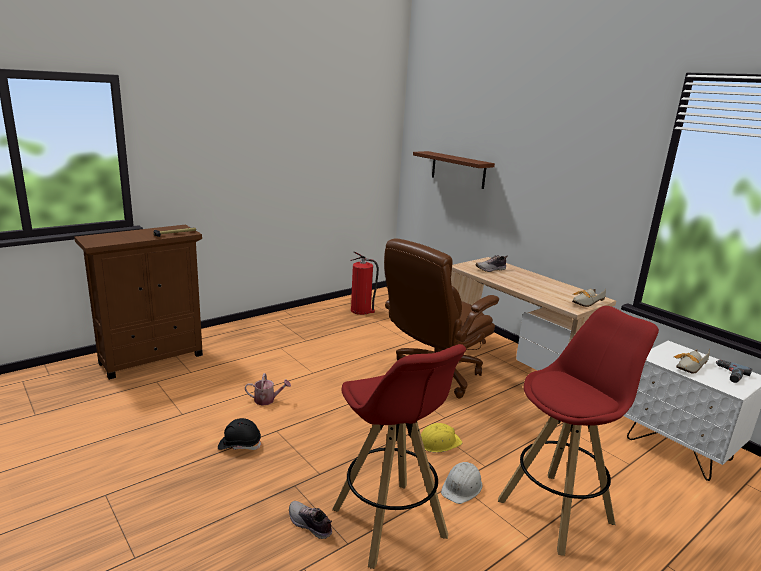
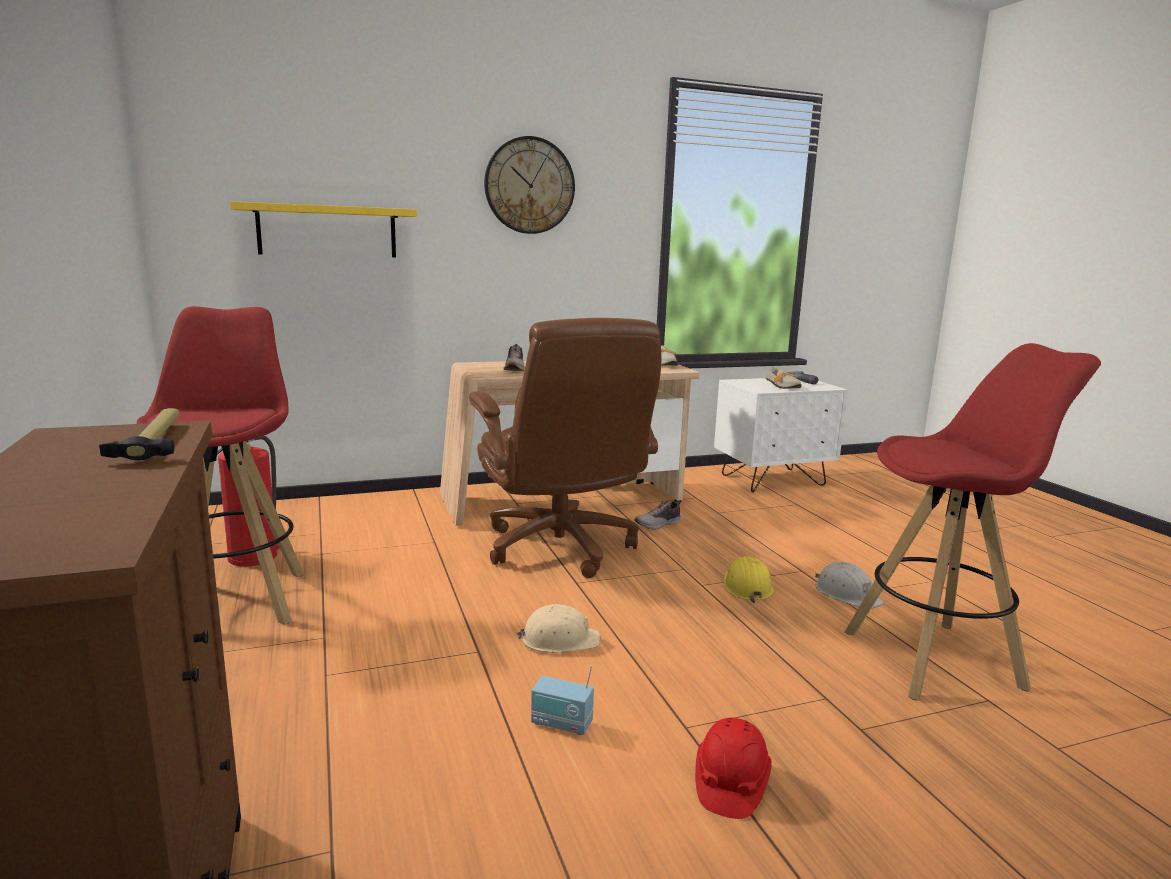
camera: 70 degrees left, 5 degrees down
(239, 445) = (730, 784): black hard hat -> red hard hat
(267, 400) = (561, 724): watering can -> radio
(309, 525) = (959, 728): shoe -> shoe (658, 524)
(334, 389) = (559, 640): none -> beige hard hat
(458, 169) = (327, 231): brown shelf -> yellow shelf
(558, 510) = (882, 555): red stool -> red stool (238, 599)
(560, 155) = (529, 185): none -> wall clock

